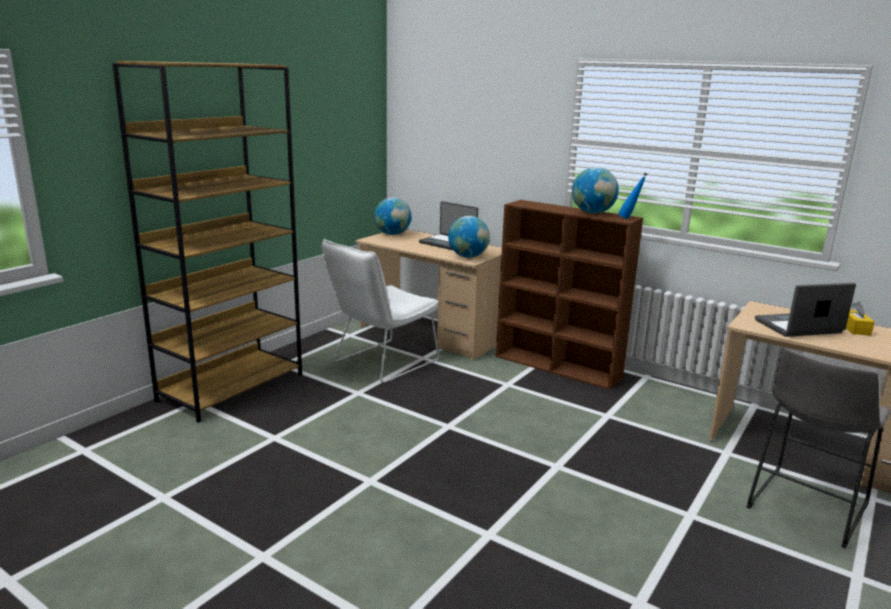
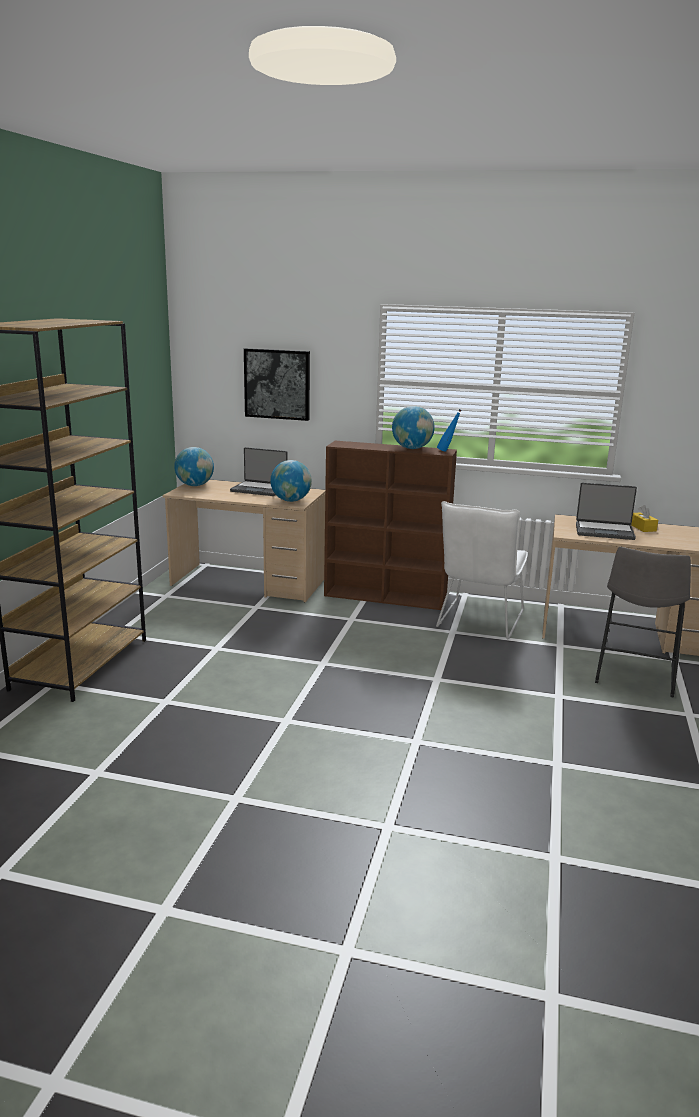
camera: 20 degrees left, 0 degrees up
(381, 363) = (218, 618): white chair -> white chair (478, 622)
(476, 140) = (277, 384): none -> picture
(799, 327) = (604, 531): laptop -> laptop turned 135 degrees counterclockwise

